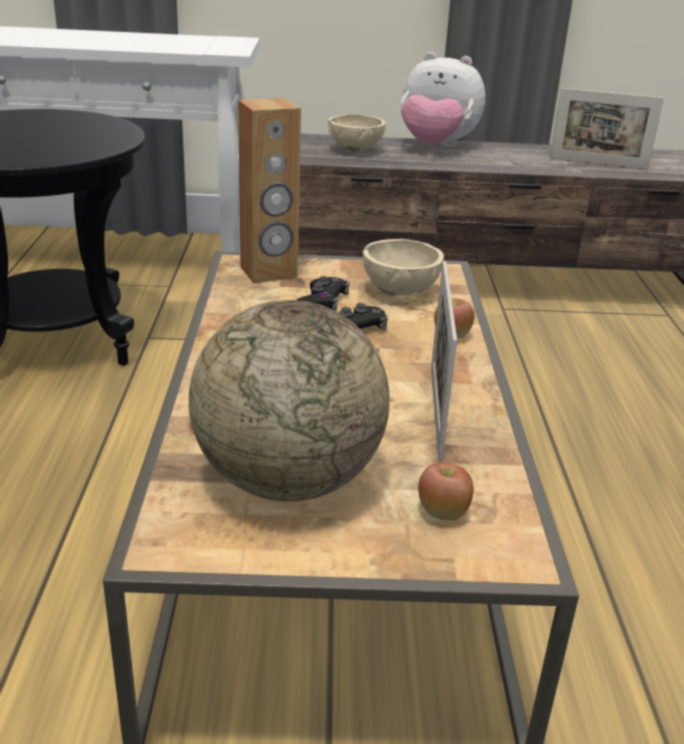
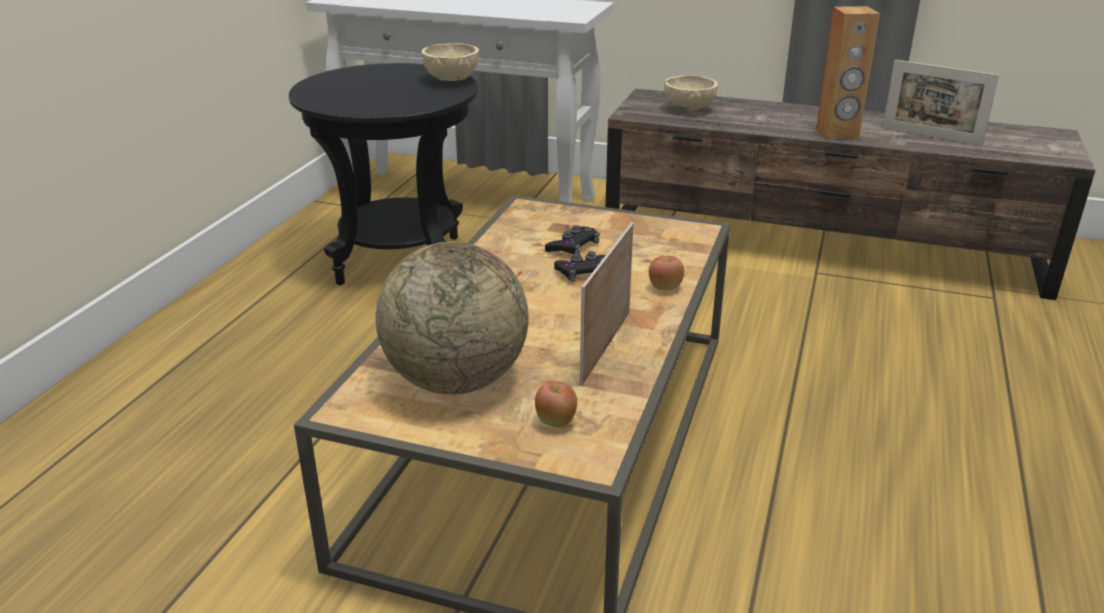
camera: 20 degrees right, 0 degrees up
(269, 272) = (545, 218): brown speaker -> brown speaker (837, 134)
(400, 292) = (647, 246): beige bowl -> beige bowl (452, 80)
(436, 147) = (771, 110): plush toy -> none

